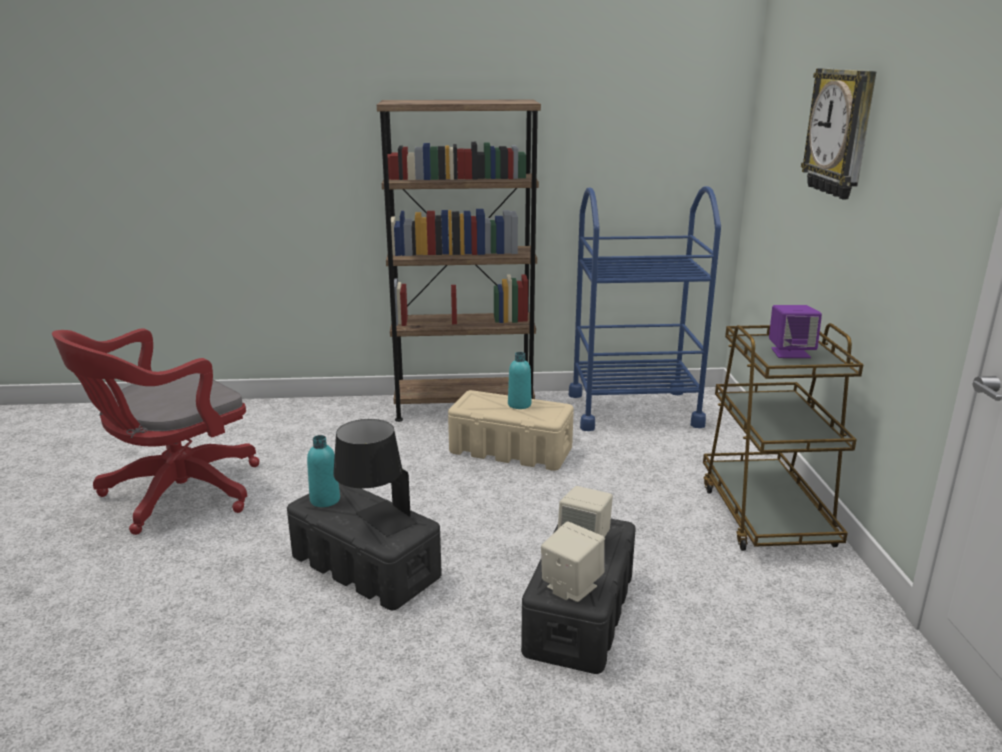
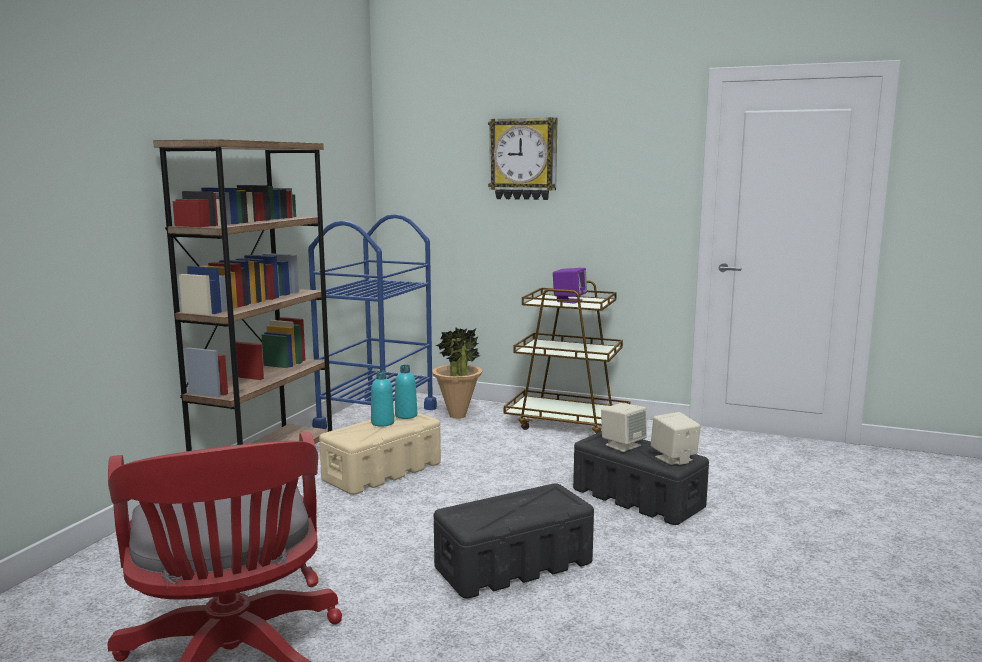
camera: 65 degrees left, 10 degrees down
(325, 500) = (474, 519): turquoise bottle -> turquoise bottle (406, 415)
(375, 522) = (536, 504): black table lamp -> none
(696, 444) = (457, 416): none -> potted plant

